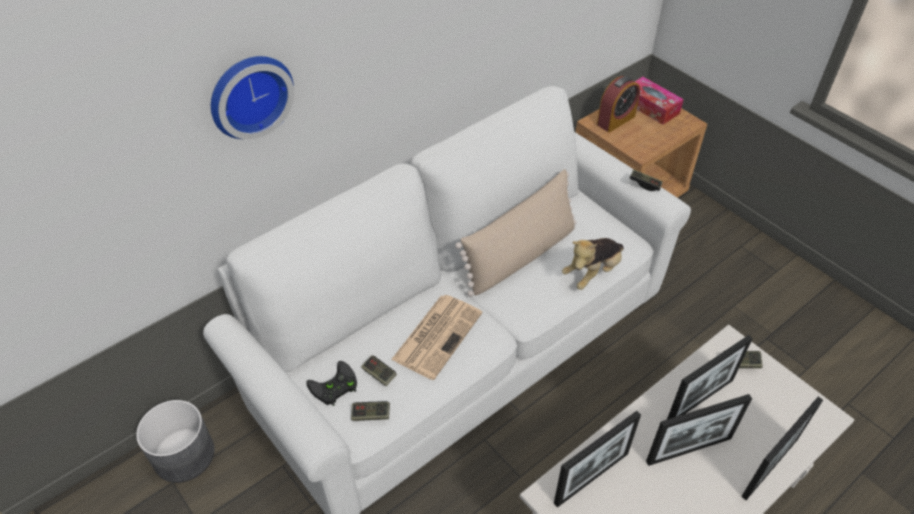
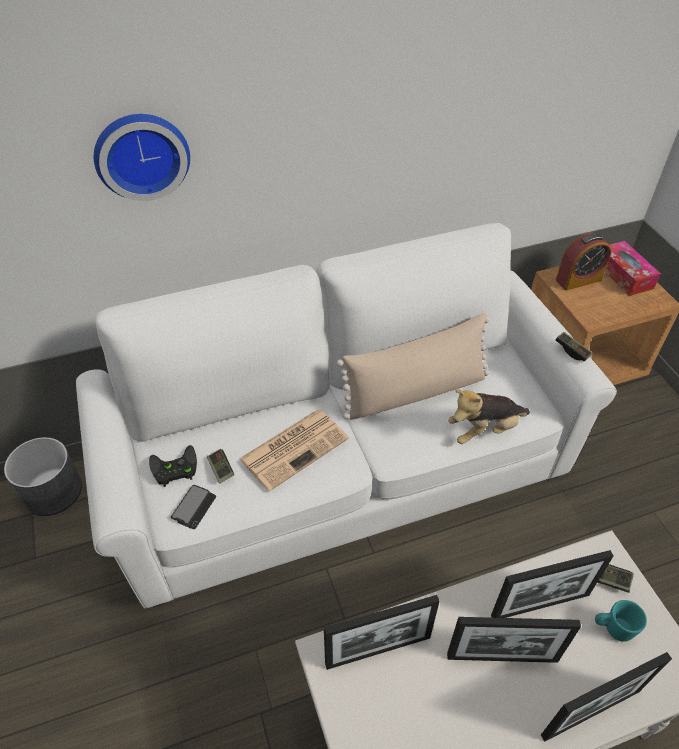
camera: 20 degrees right, 0 degrees up
(371, 415) = (194, 507): game controller -> phone
(760, 399) = (613, 628): none -> turquoise mug

